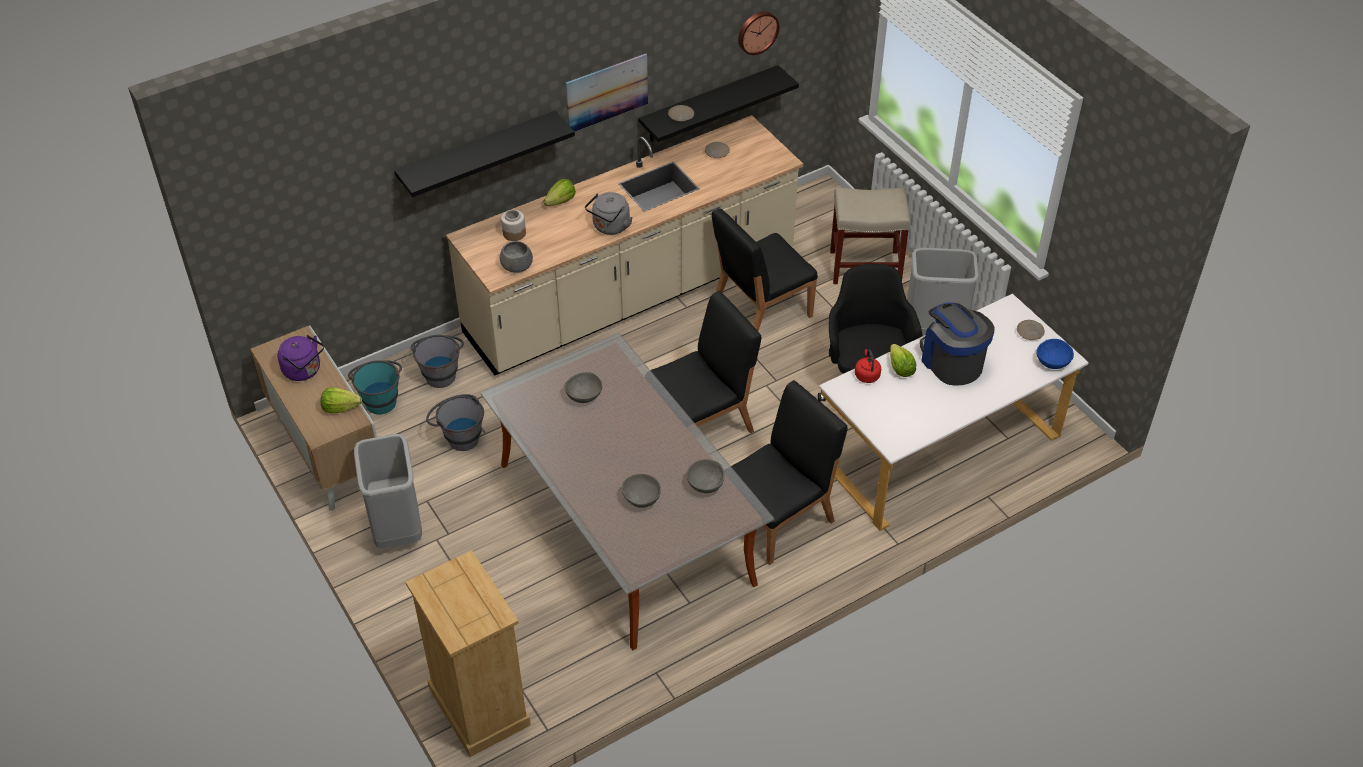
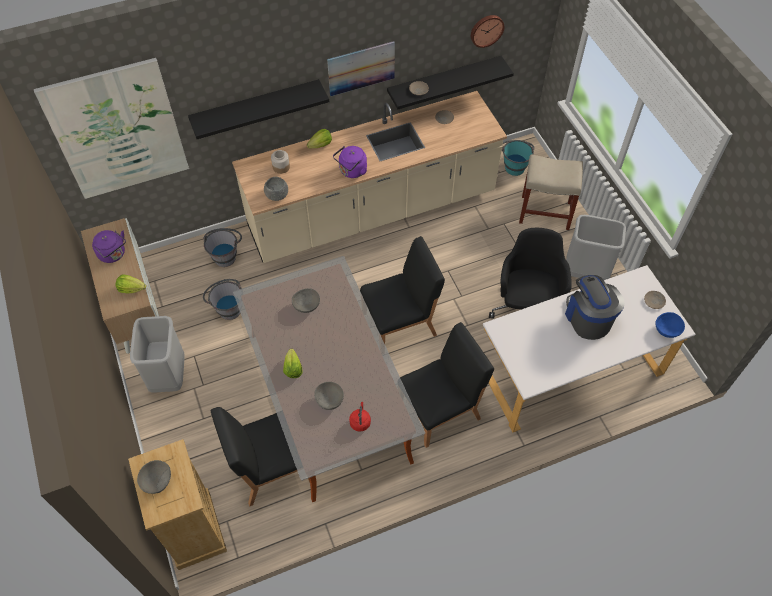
camera: 10 degrees right, 10 degrees up
(307, 197) = (117, 130): none -> picture
(380, 398) = (180, 269): turquoise bucket -> turquoise bucket (514, 165)
(610, 227) = (352, 171): grey kettle -> purple kettle
(705, 484) = (379, 395): grey bowl -> grey bowl (157, 481)
(760, 311) = (461, 238): black chair -> black chair (270, 467)
(866, 375) = (520, 320): red kettle -> red kettle (360, 422)
(900, 368) = (547, 318): lettuce -> lettuce (293, 368)

